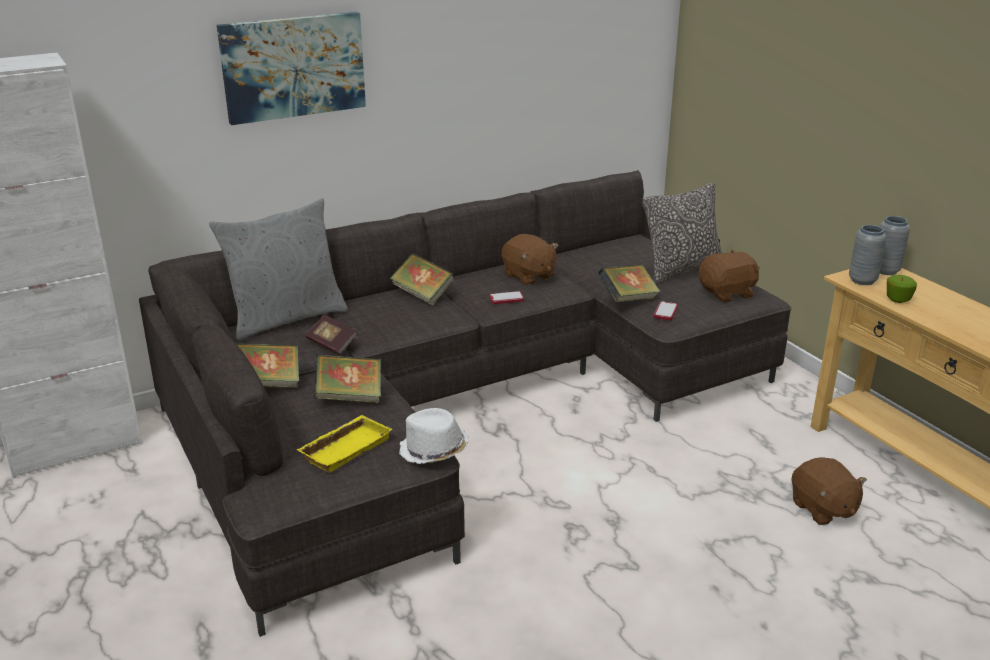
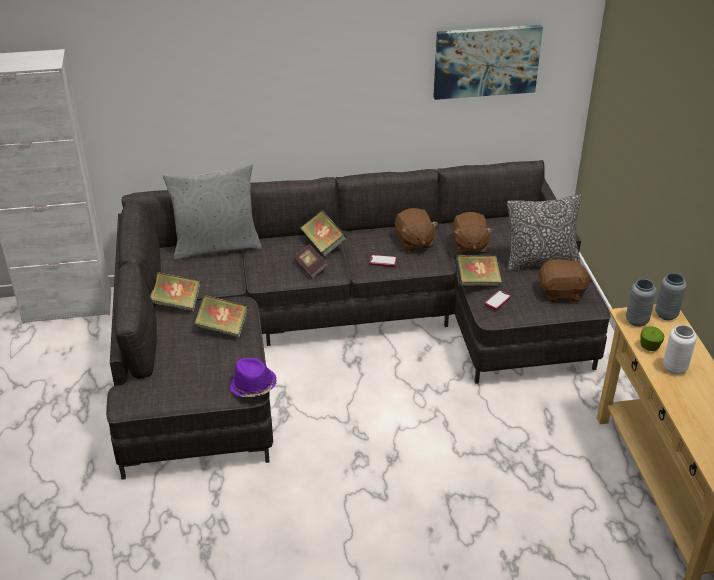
camera: 20 degrees right, 10 degrees up
(293, 67) = (240, 62): picture -> picture (486, 61)
(332, 344) = (235, 277): book -> book (310, 267)
(345, 447) = (198, 369): yellow tray -> none
(433, 450) = (253, 386): white hat -> purple hat
(822, 509) = (554, 490): brown plush toy -> brown plush toy (469, 246)
(942, 313) = (674, 368): none -> white vase

